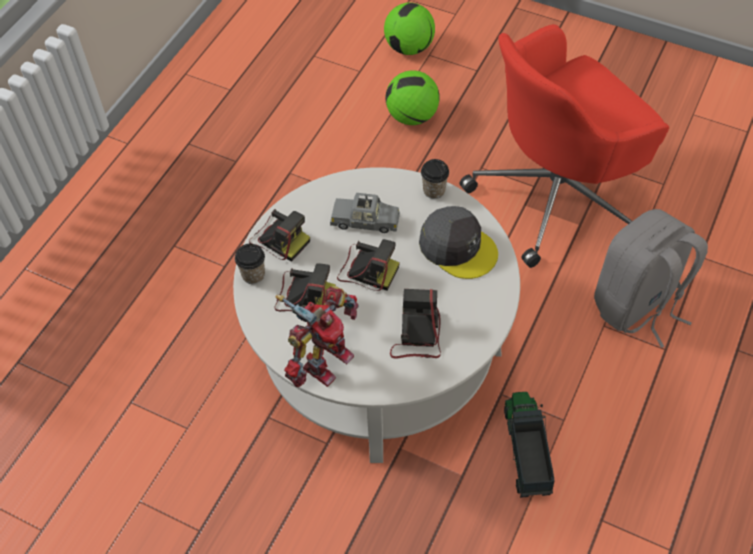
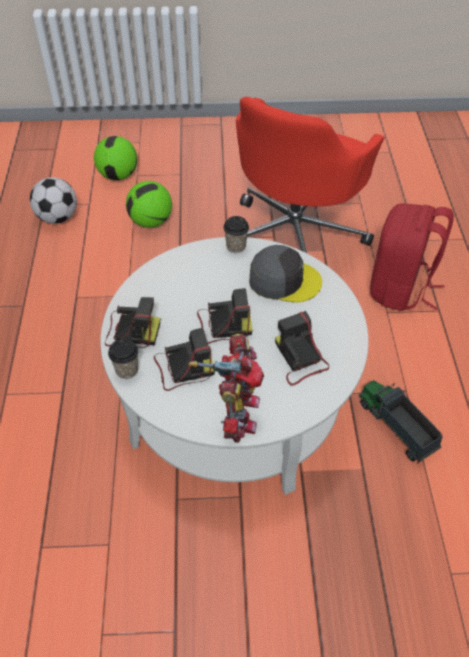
camera: 30 degrees left, 5 degrees down
(319, 76) = (58, 218): none -> football
(365, 220) = (195, 289): grey toy car -> none
(637, 305) = (400, 289): grey backpack -> red backpack

